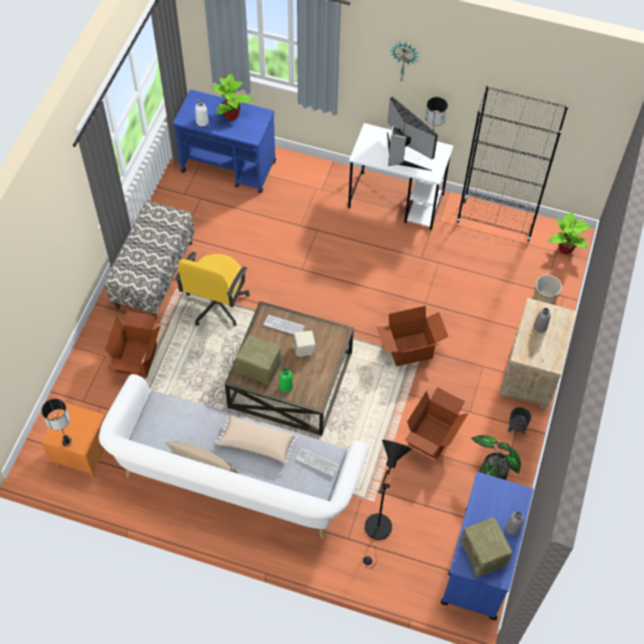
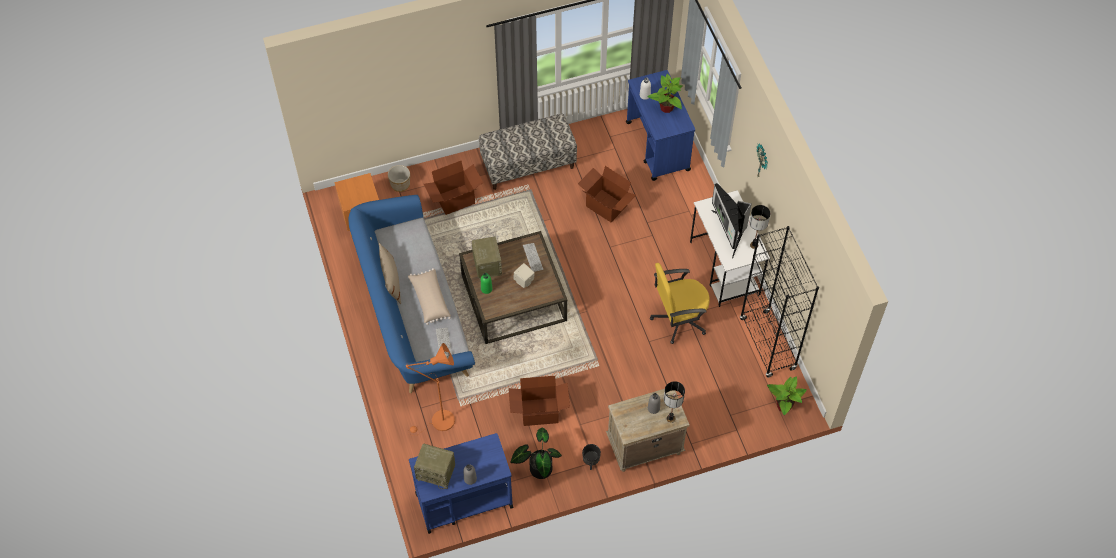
camera: 55 degrees right, 0 degrees up
(67, 442) = (344, 195): table lamp -> table lamp (670, 418)
(216, 304) = (536, 215): yellow office chair -> yellow office chair (678, 319)
(234, 478) = (413, 313): white sofa -> blue sofa
(377, 532) = (439, 423): black floor lamp -> orange floor lamp
(402, 155) = (729, 232): monitor -> monitor turned 150 degrees clockwise
(410, 350) = (599, 356): cardboard box -> cardboard box (605, 206)
(483, 554) = (436, 472): radio -> radio turned 105 degrees counterclockwise
(545, 297) = (724, 417): planter -> planter (400, 184)

